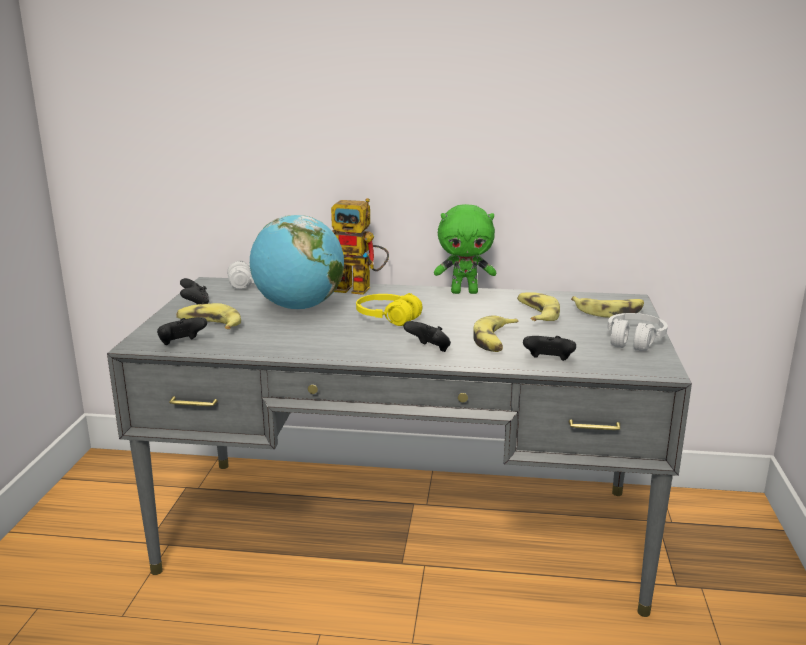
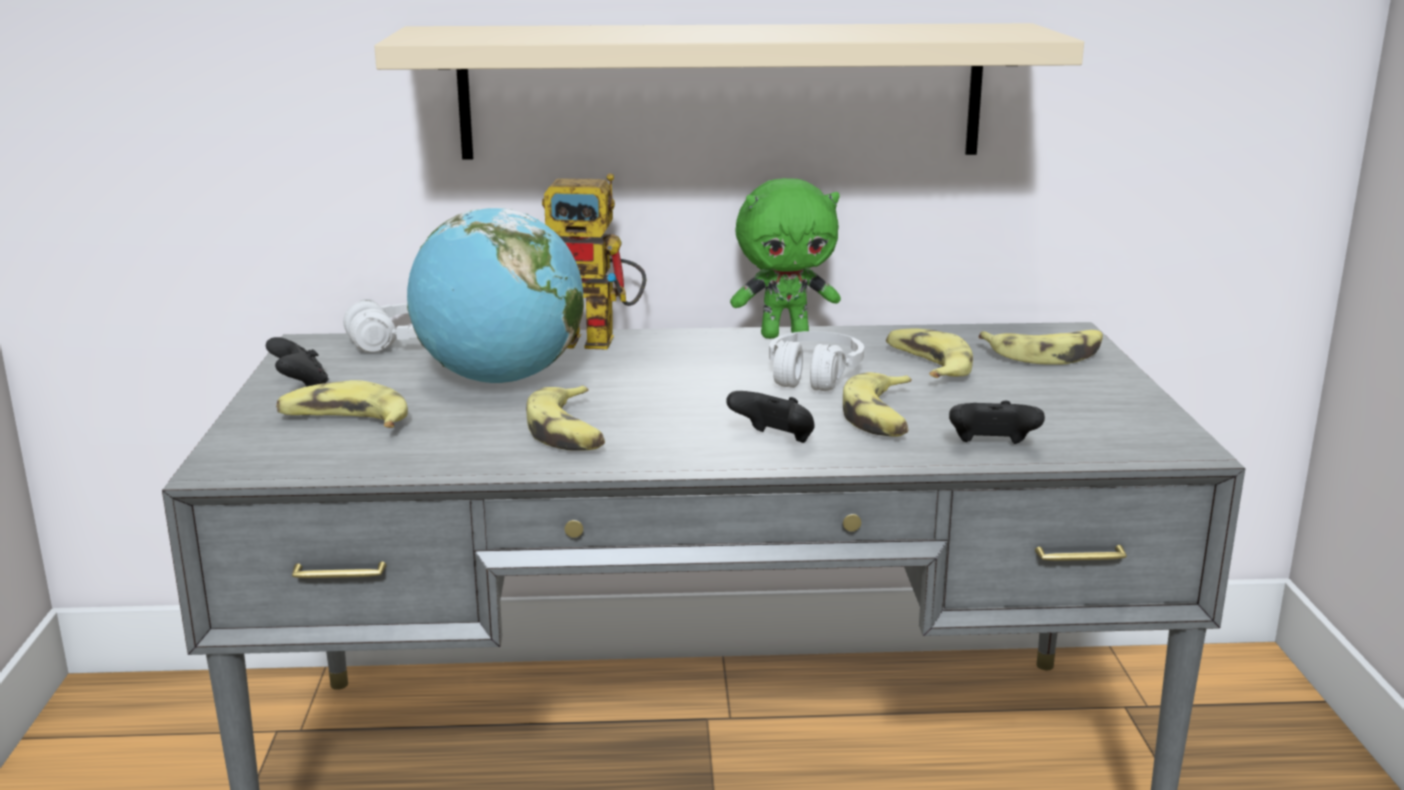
camera: 10 degrees left, 0 degrees up
(182, 344) = (306, 462): black game controller -> none
(322, 338) = (570, 432): none -> banana
(387, 318) = (672, 389): yellow headphones -> none
(434, 154) = (721, 91): none -> beige shelf
(634, 341) = (1114, 402): white headphones -> white headphones (813, 376)

